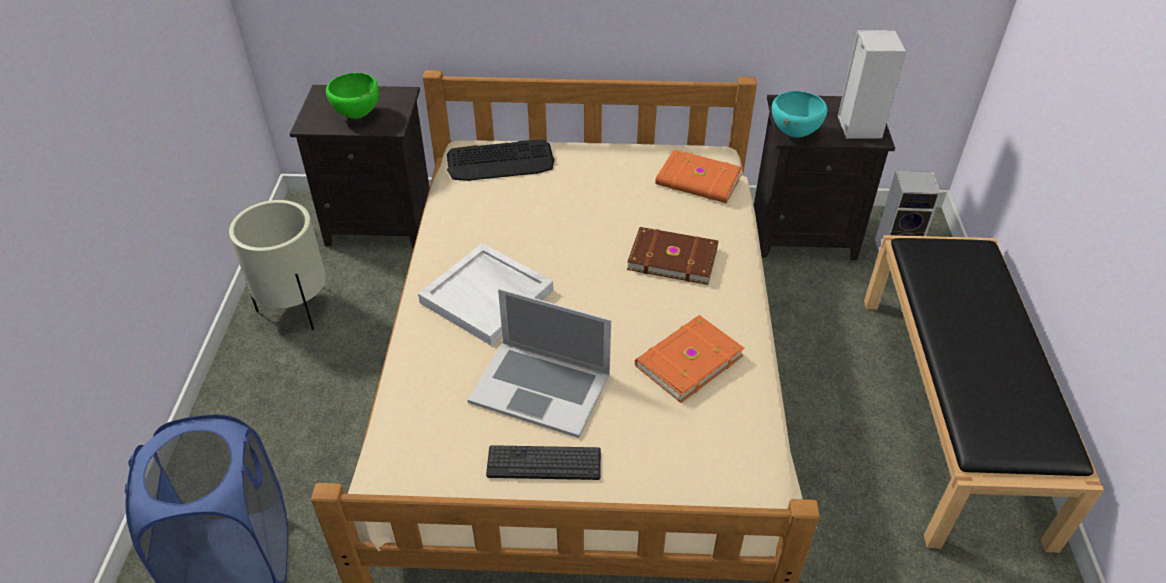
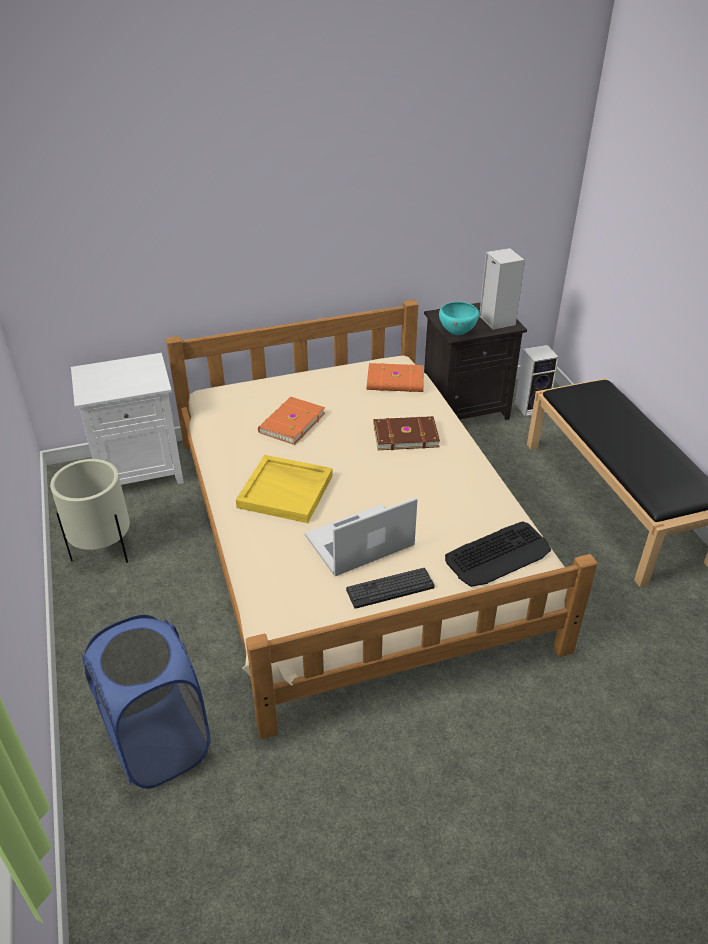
camera: 20 degrees left, 5 degrees down
(358, 116) = (124, 382): green bowl -> none
(381, 221) = (141, 470): black nightstand -> white nightstand
(488, 296) = (286, 491): white tray -> yellow tray
(501, 162) = (242, 398): keyboard -> keyboard (498, 555)
(540, 387) = (360, 541): laptop -> laptop turned 150 degrees clockwise
(687, 360) = (451, 498): orange book -> orange book (291, 423)

